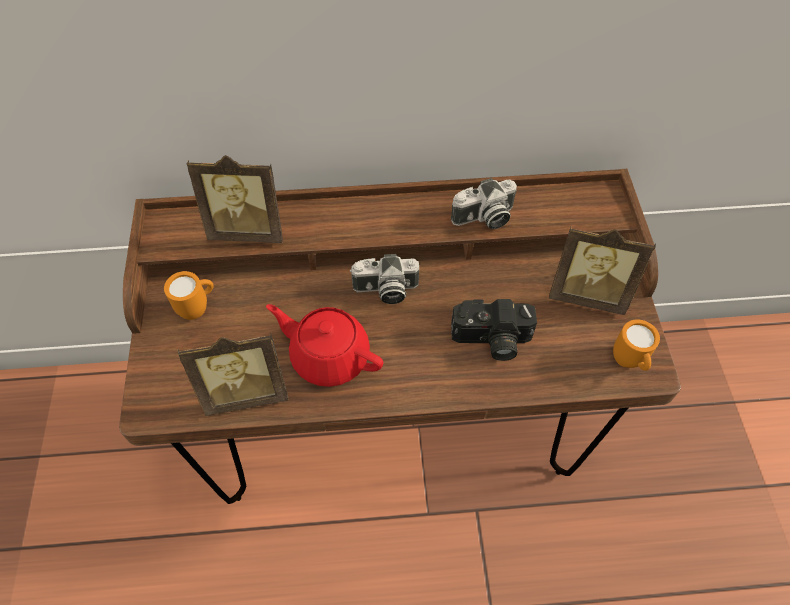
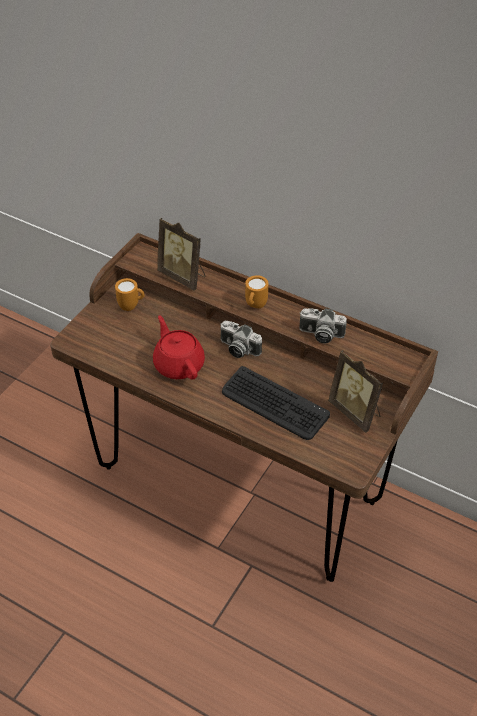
camera: 35 degrees right, 10 degrees down
(246, 392) = (123, 358): picture frame -> none
(491, 340) = (274, 404): camera -> keyboard
(629, 362) = (345, 458): orange mug -> orange mug (255, 306)

